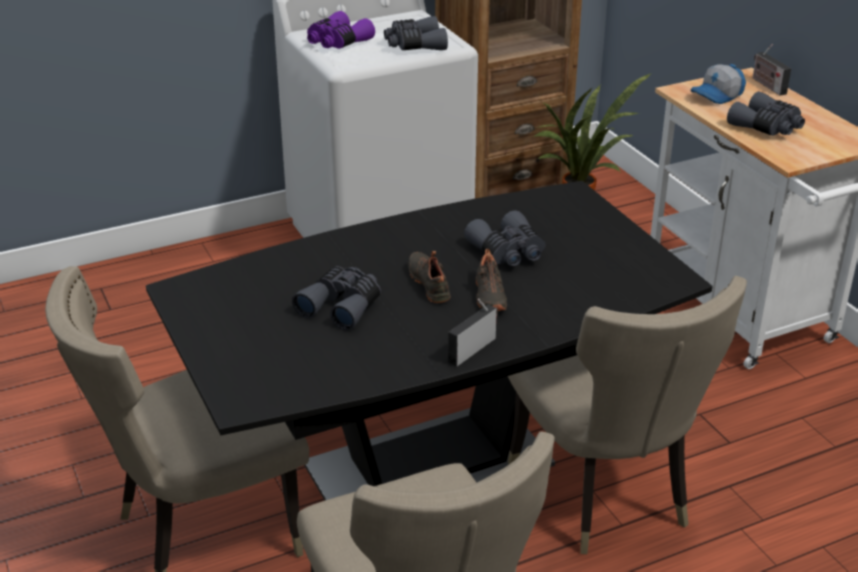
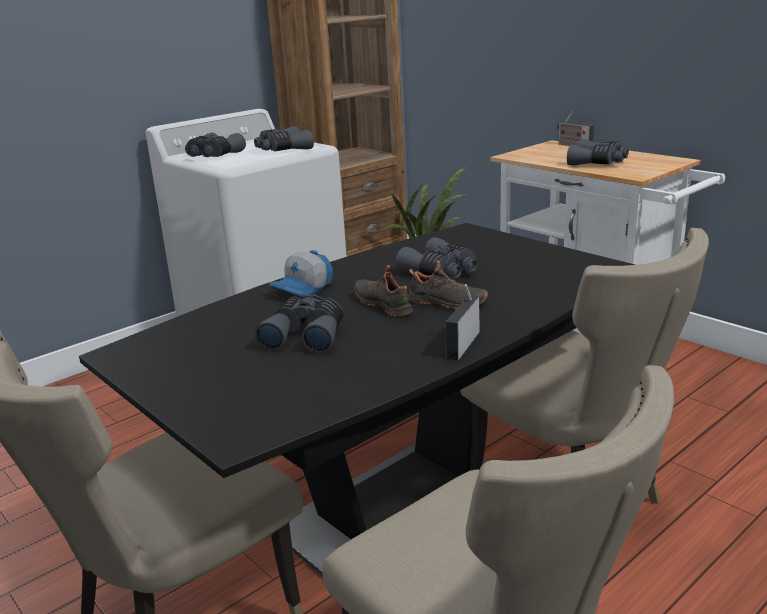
camera: 15 degrees left, 10 degrees down
(337, 42) = (213, 156): purple binoculars -> grey binoculars
(488, 295) = (447, 303): black shoe -> black shoe turned 45 degrees counterclockwise
(717, 95) = (542, 154): cap -> cap (303, 288)

